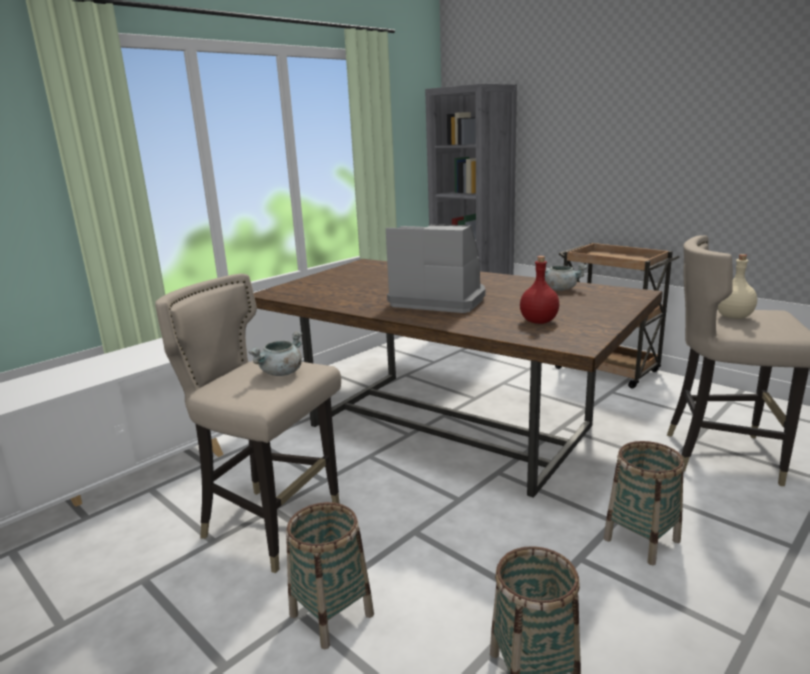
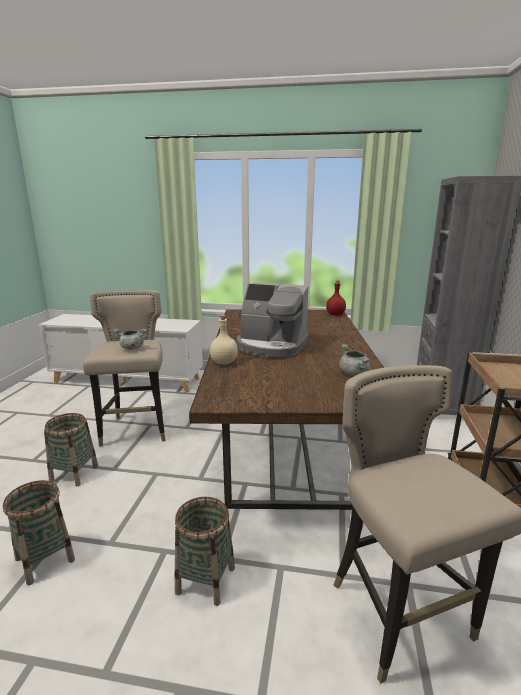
camera: 55 degrees right, 0 degrees up
(439, 300) = (271, 346): coffee machine -> coffee machine turned 120 degrees clockwise
(539, 321) = (256, 381): red bottle -> red bottle (335, 314)
(734, 317) = (419, 469): beige bottle -> beige bottle (224, 362)

